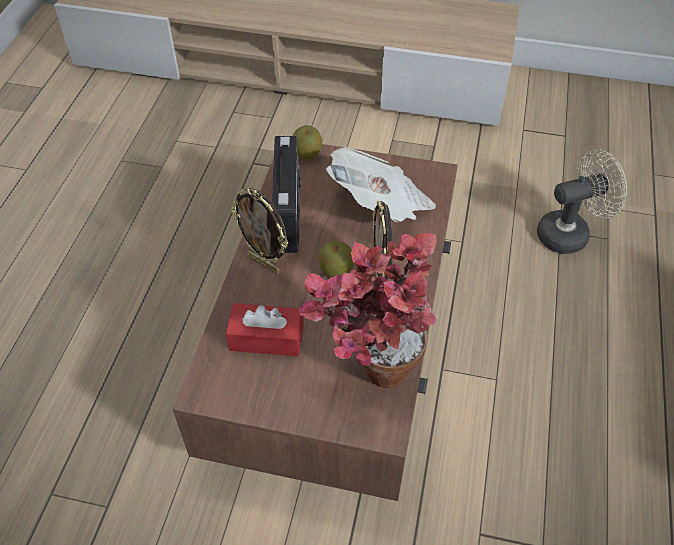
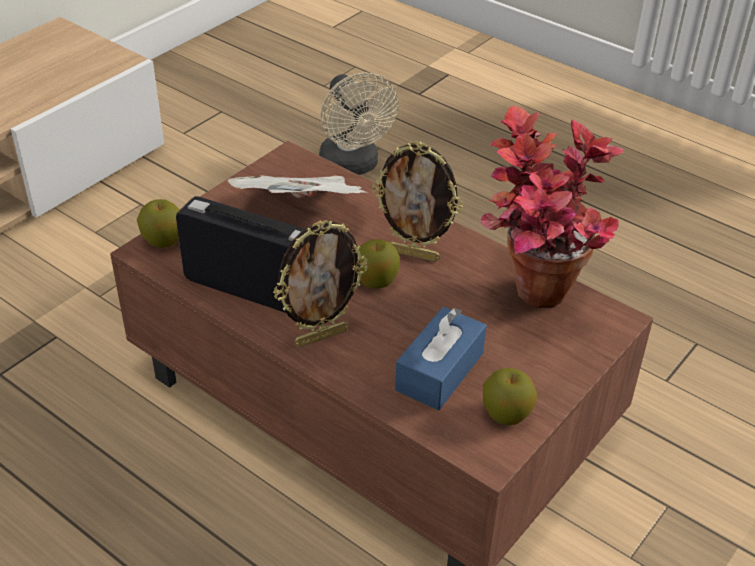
camera: 65 degrees left, 10 degrees down
(245, 390) = (506, 414): none -> apple
(266, 338) = (439, 371): red tissue box -> blue tissue box
(570, 233) = (353, 166): beige fan -> beige fan turned 150 degrees clockwise

